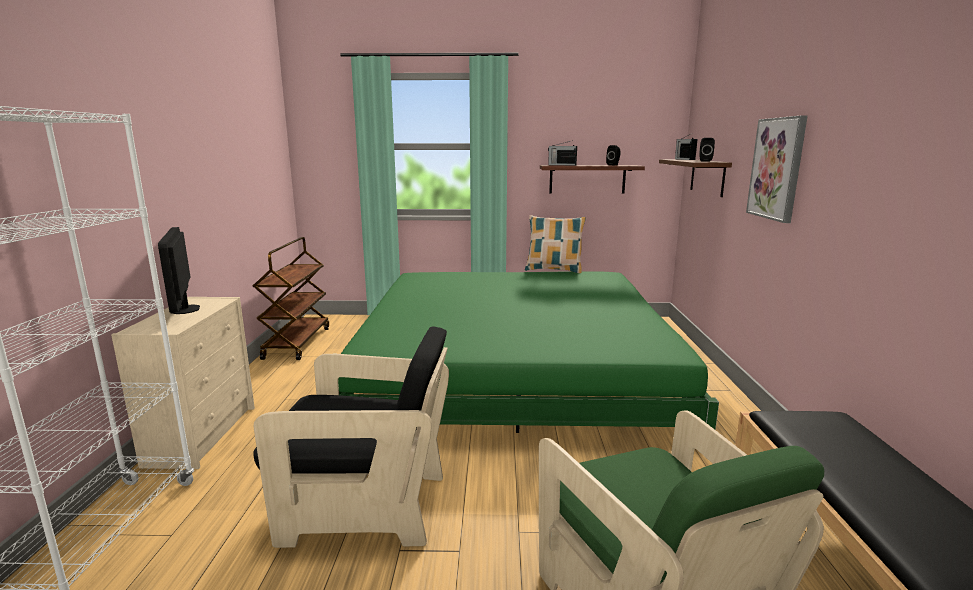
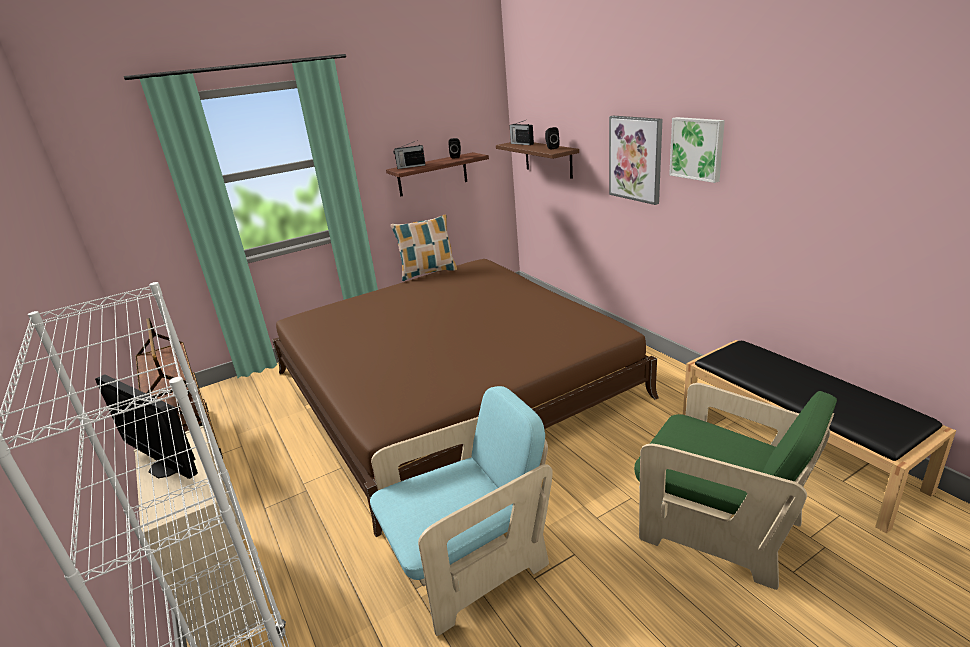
camera: 30 degrees left, 10 degrees up
(364, 506) = (468, 562): black armchair -> turquoise armchair
(513, 370) = (450, 384): green bed -> brown bed
(837, 148) = (697, 148): none -> picture

